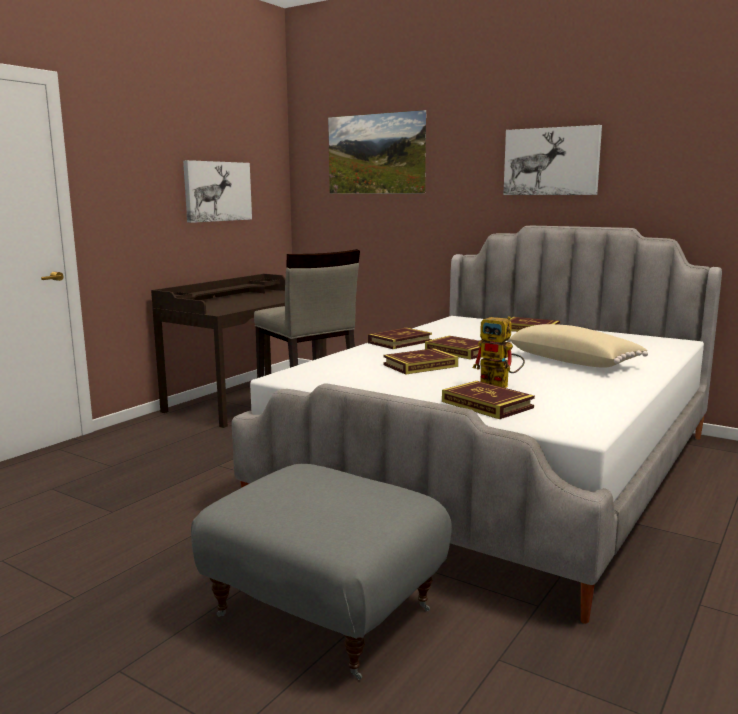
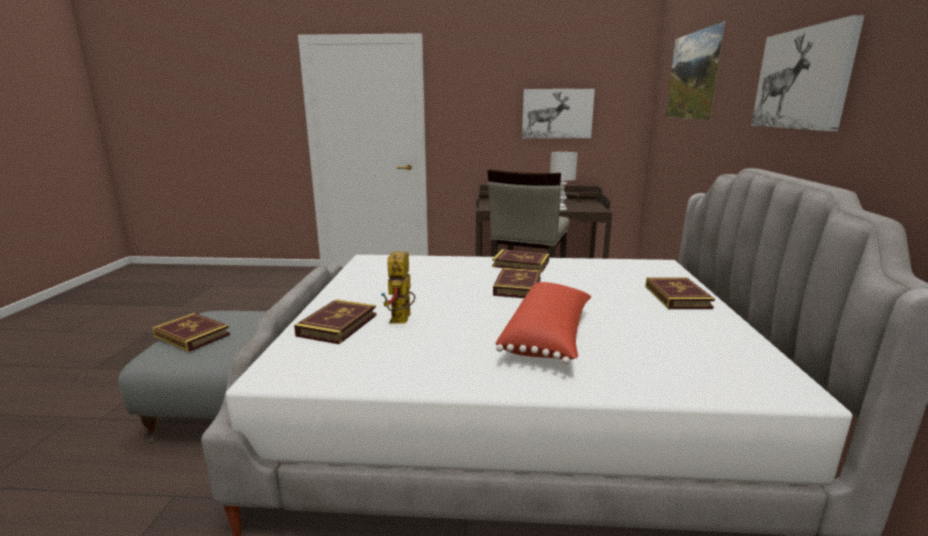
camera: 60 degrees right, 5 degrees up
(280, 300) = (561, 209): none -> white table lamp
(420, 365) = (445, 284): book -> book (192, 335)
(574, 361) = (549, 337): beige pillow -> red pillow

